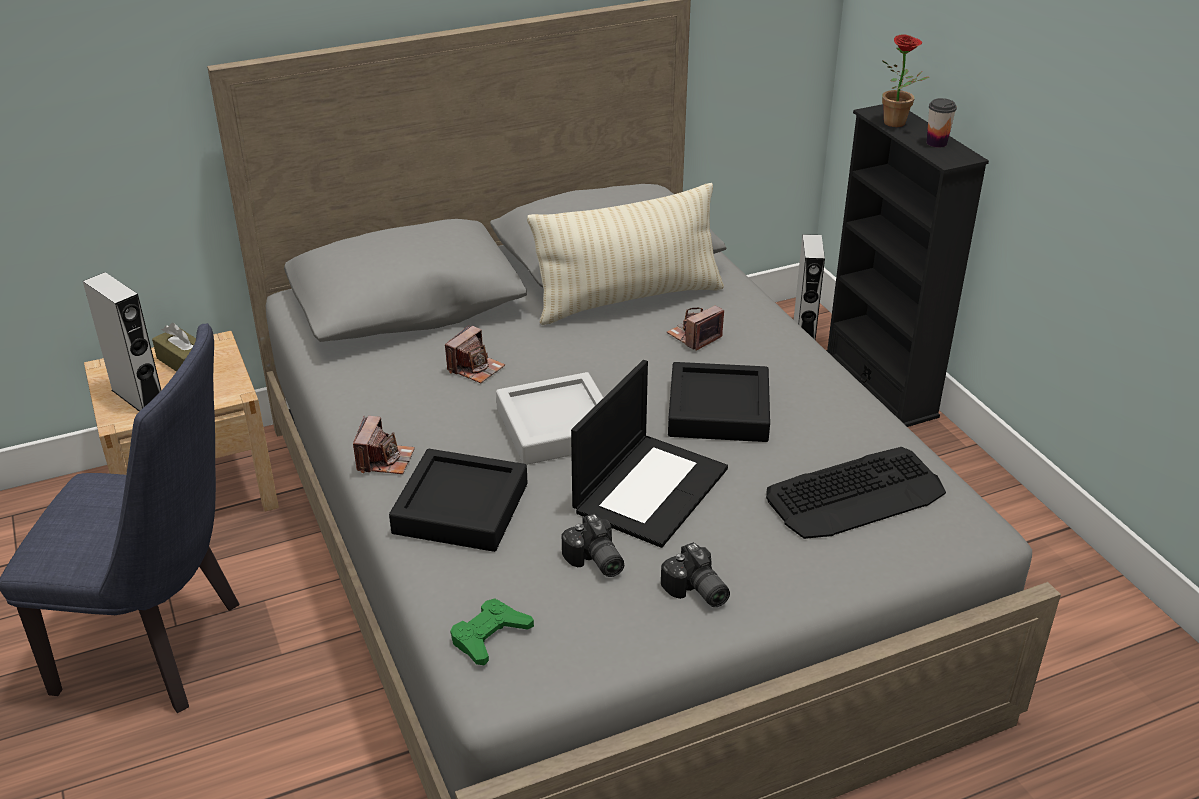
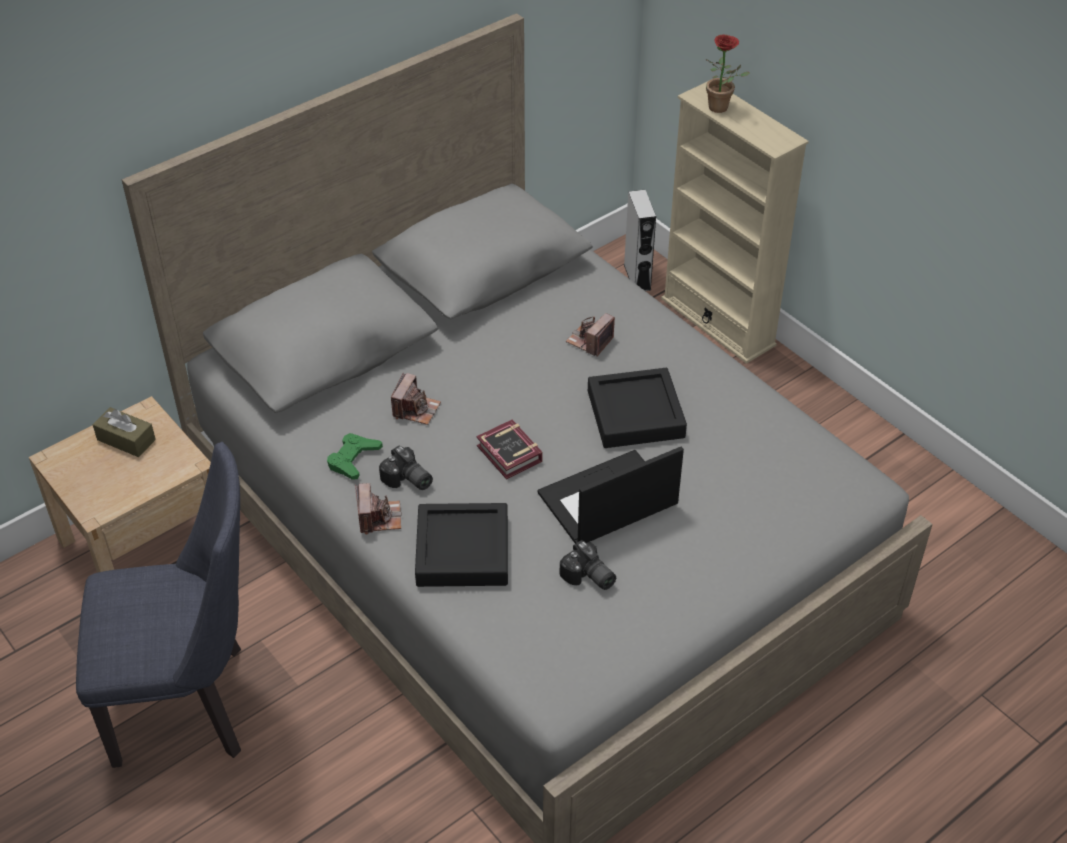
camera: 15 degrees left, 10 degrees up
(138, 397) = (101, 484): grey speaker -> none
(489, 636) = (533, 660): green game controller -> green game controller (353, 459)
(557, 427) = (509, 456): grey tray -> book
(628, 299) = (519, 311): beige pillow -> none
(650, 488) = (607, 501): laptop -> laptop turned 135 degrees counterclockwise
(696, 592) = (675, 588): camera -> camera (407, 480)
(856, 495) = (768, 475): keyboard -> none
(879, 386) = (718, 322): black bookcase -> beige bookcase
(936, 143) = (760, 127): cup -> none

